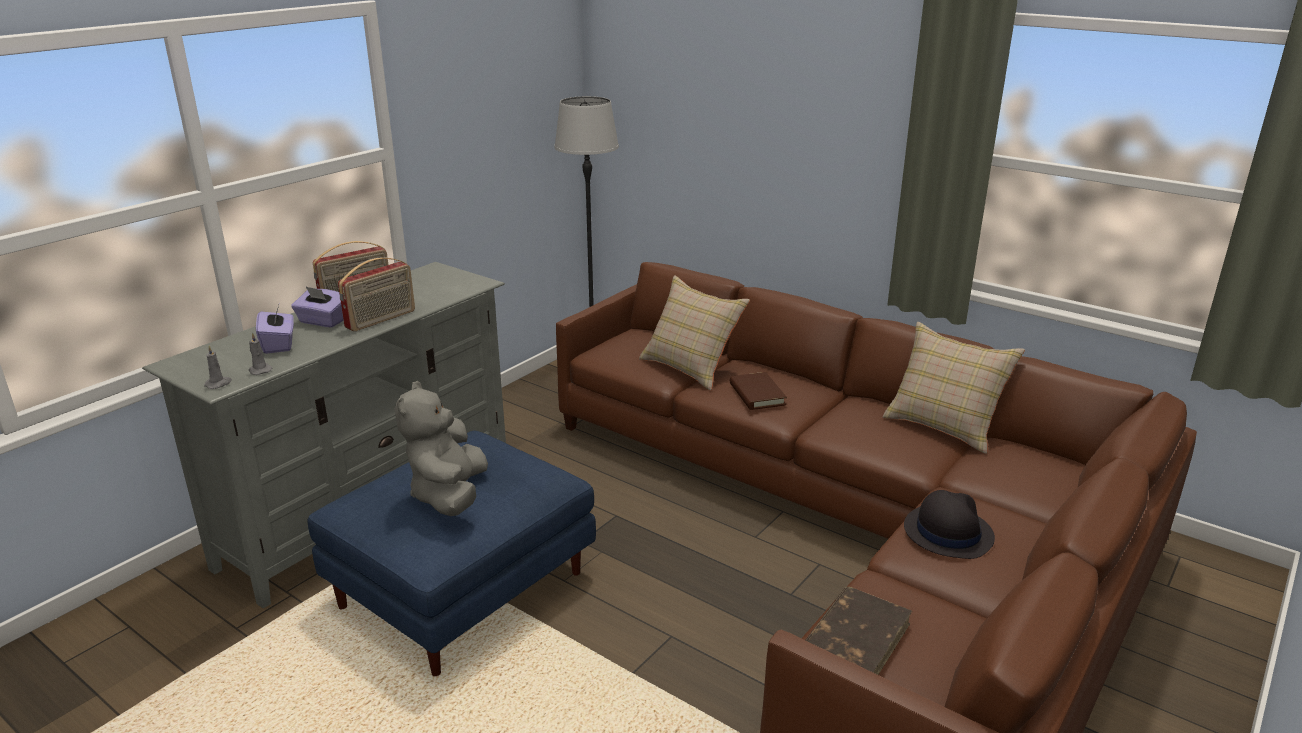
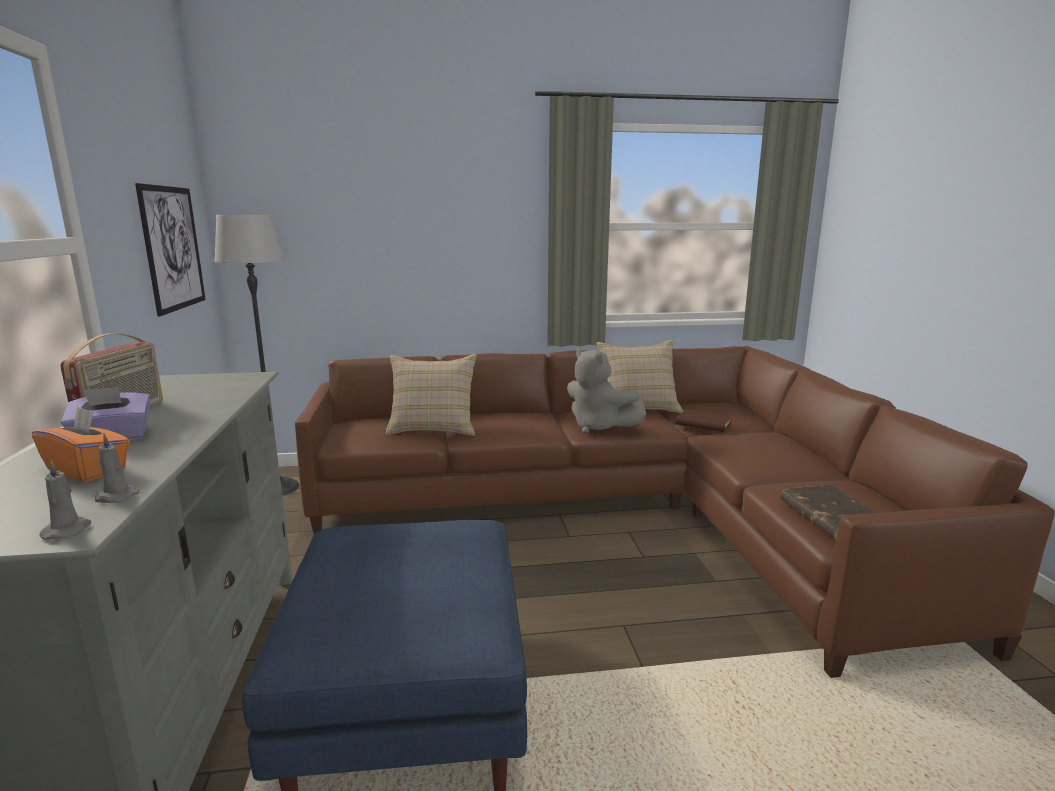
camera: 45 degrees left, 10 degrees down
(279, 344) = (88, 470): purple tissue box -> orange tissue box
(381, 320) = (199, 418): radio -> none
(449, 495) = (410, 579): grey plush toy -> grey plush toy (599, 427)
(515, 132) = (173, 248): none -> picture
(757, 394) = (512, 427): brown book -> brown book (703, 424)
(947, 532) = (747, 449): black hat -> none

